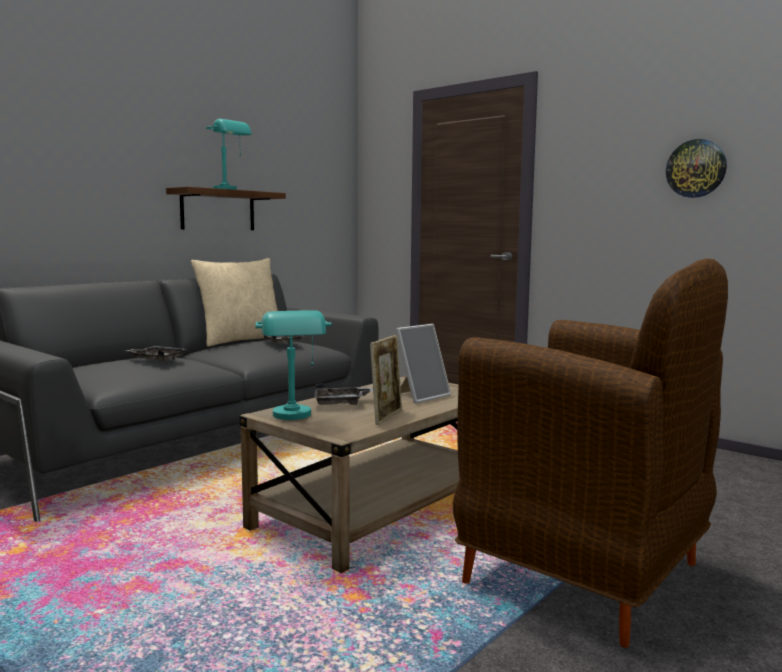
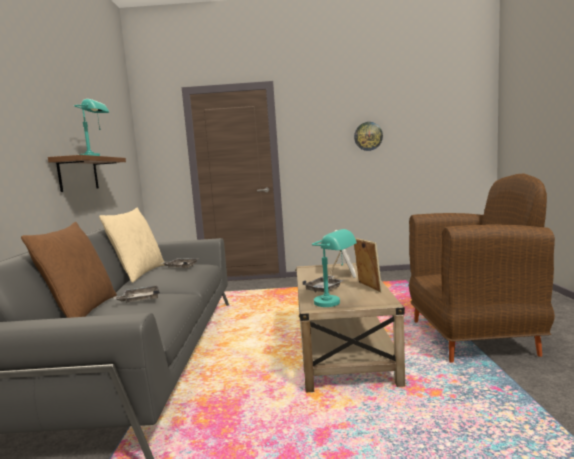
camera: 40 degrees left, 0 degrees up
(111, 358) = (81, 311): none -> brown pillow

